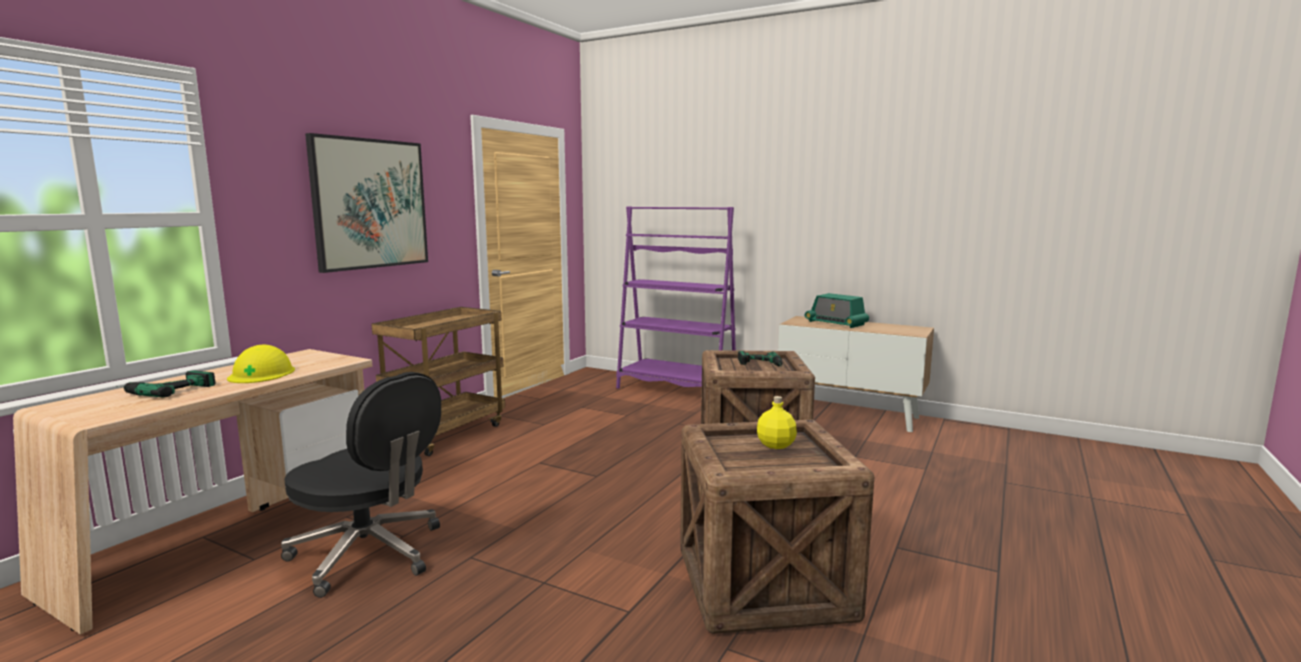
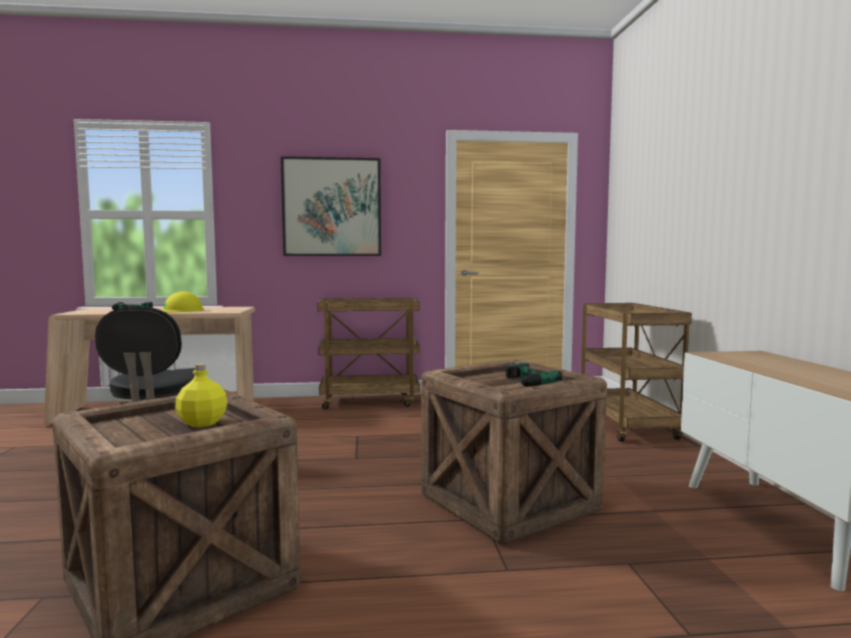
camera: 55 degrees right, 5 degrees down
(676, 389) = (629, 427): purple bookcase -> brown cart
(836, 323) = (778, 364): radio -> none

